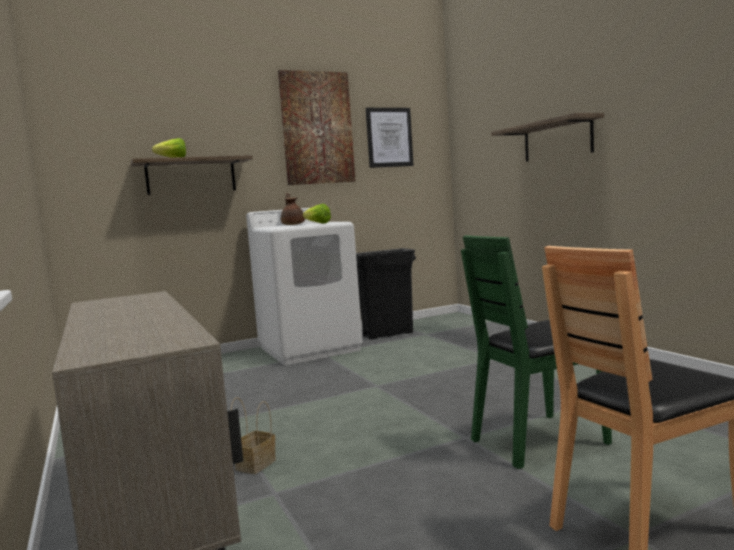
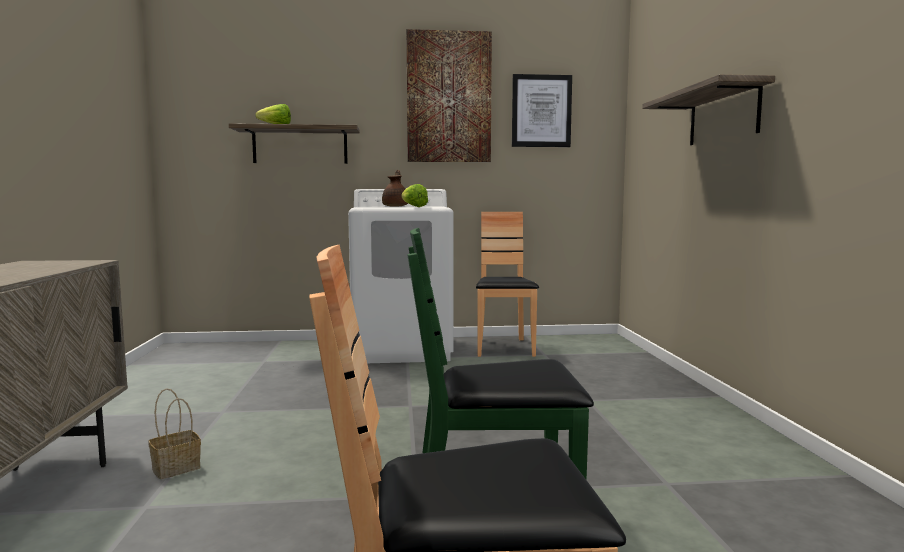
camera: 20 degrees right, 0 degrees up
(388, 334) = (503, 348): black trash can -> brown chair

